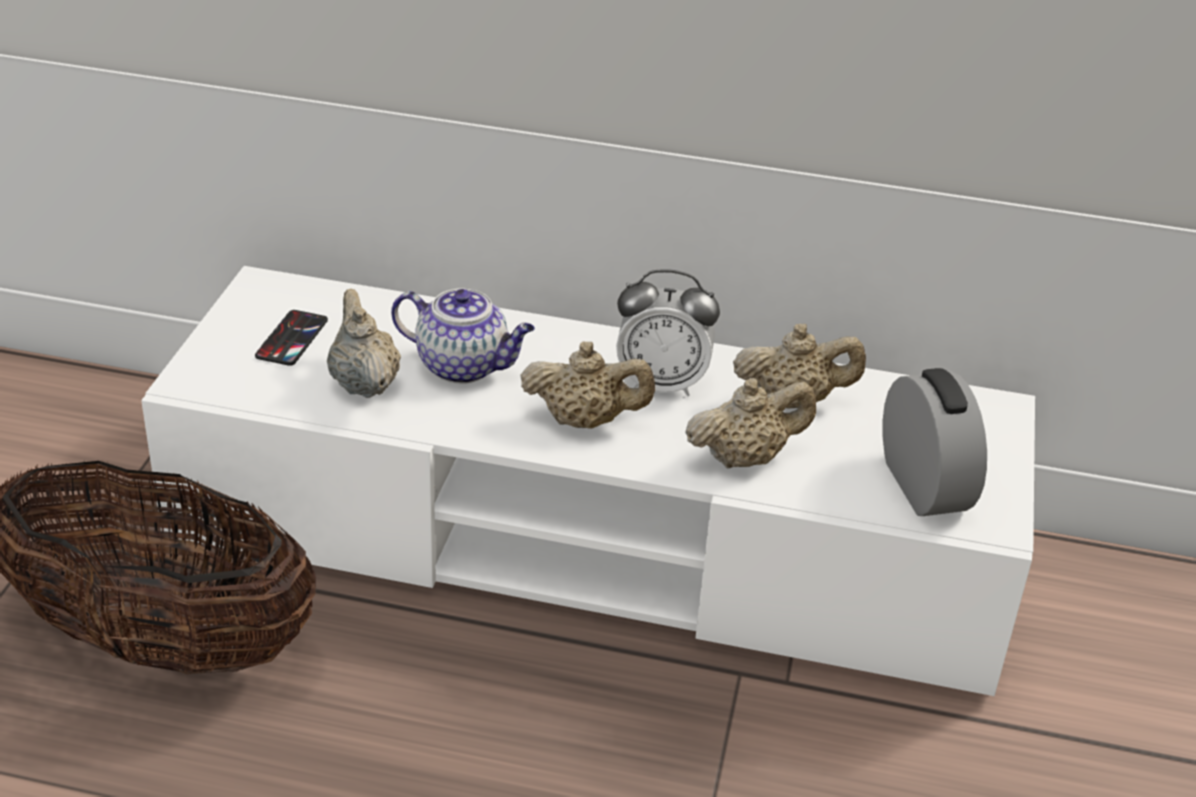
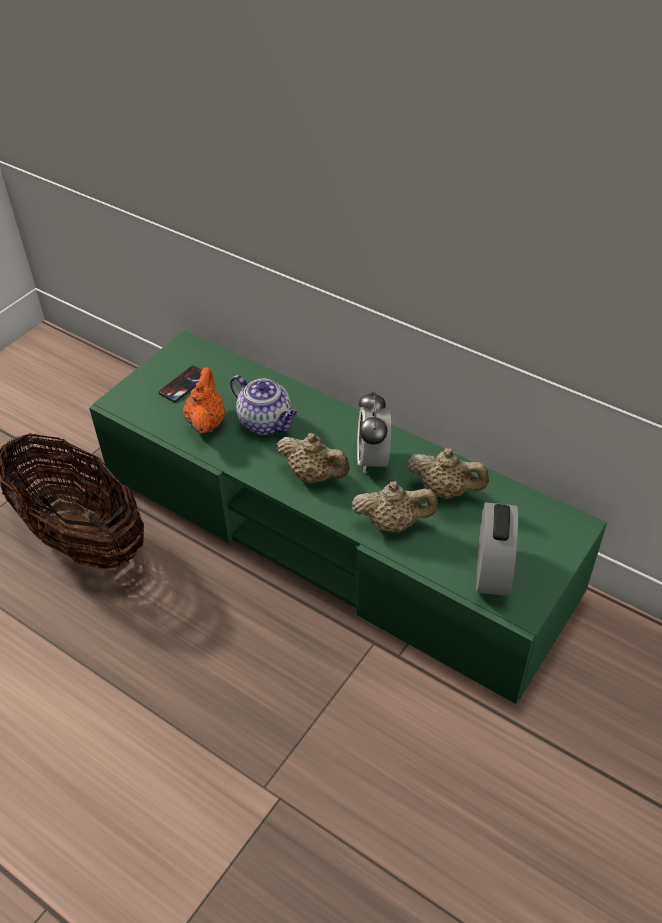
camera: 25 degrees right, 10 degrees up
(364, 383) = (206, 422): beige teapot -> orange teapot
(589, 540) = (332, 533): white tv stand -> green tv stand
(662, 383) = (373, 460): alarm clock -> alarm clock turned 60 degrees clockwise

